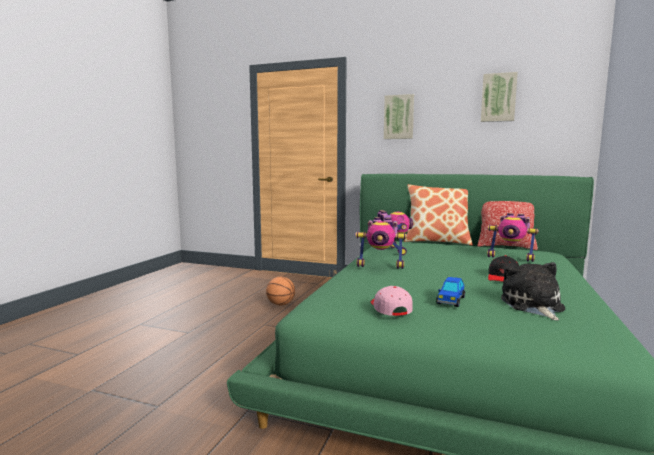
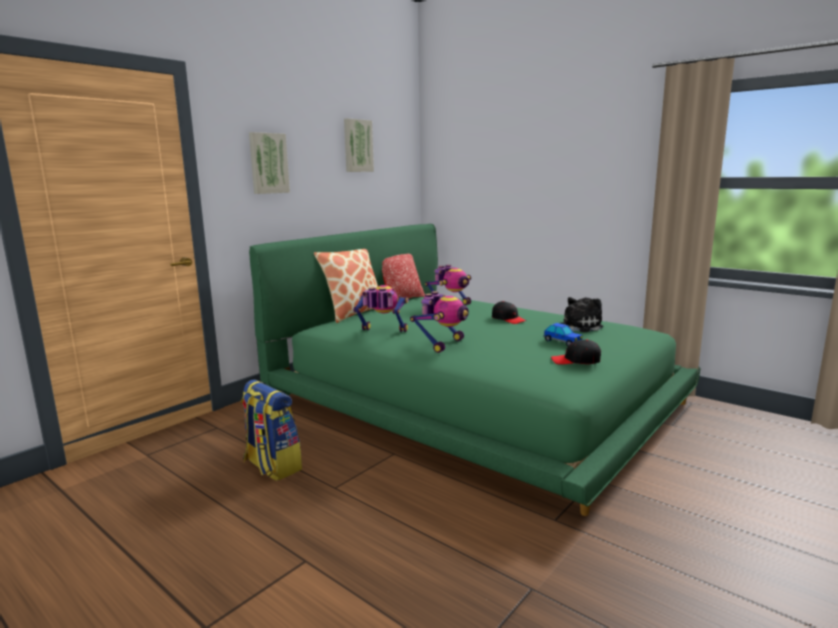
camera: 70 degrees left, 5 degrees up
(280, 304) = (271, 466): basketball -> backpack
(390, 308) = (576, 361): pink cap -> black cap
(533, 305) = (578, 327): plush toy -> plush toy turned 120 degrees clockwise

